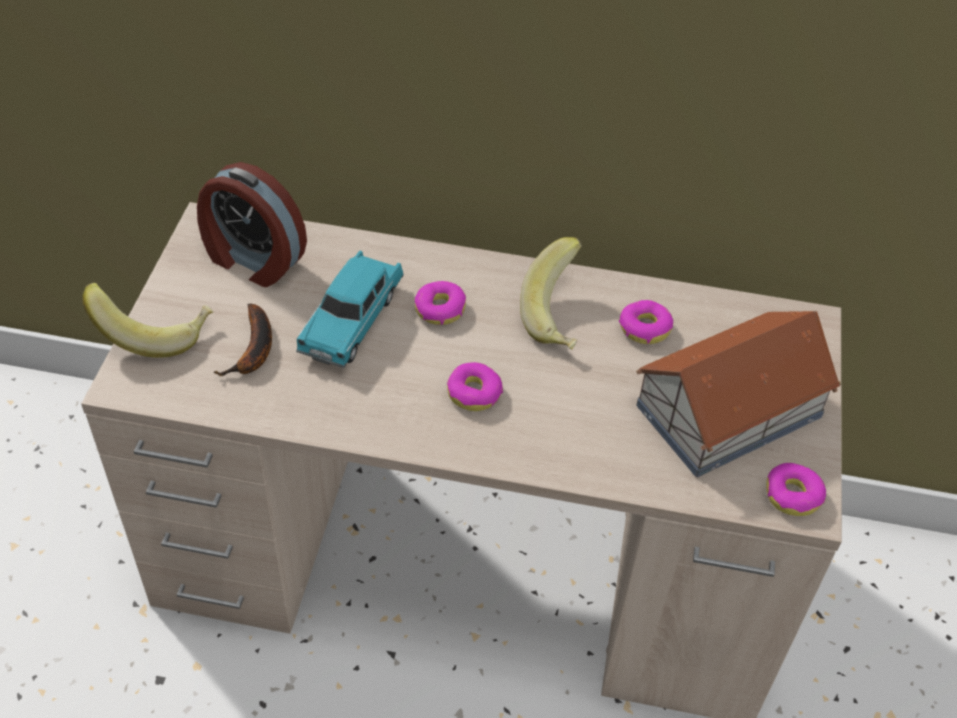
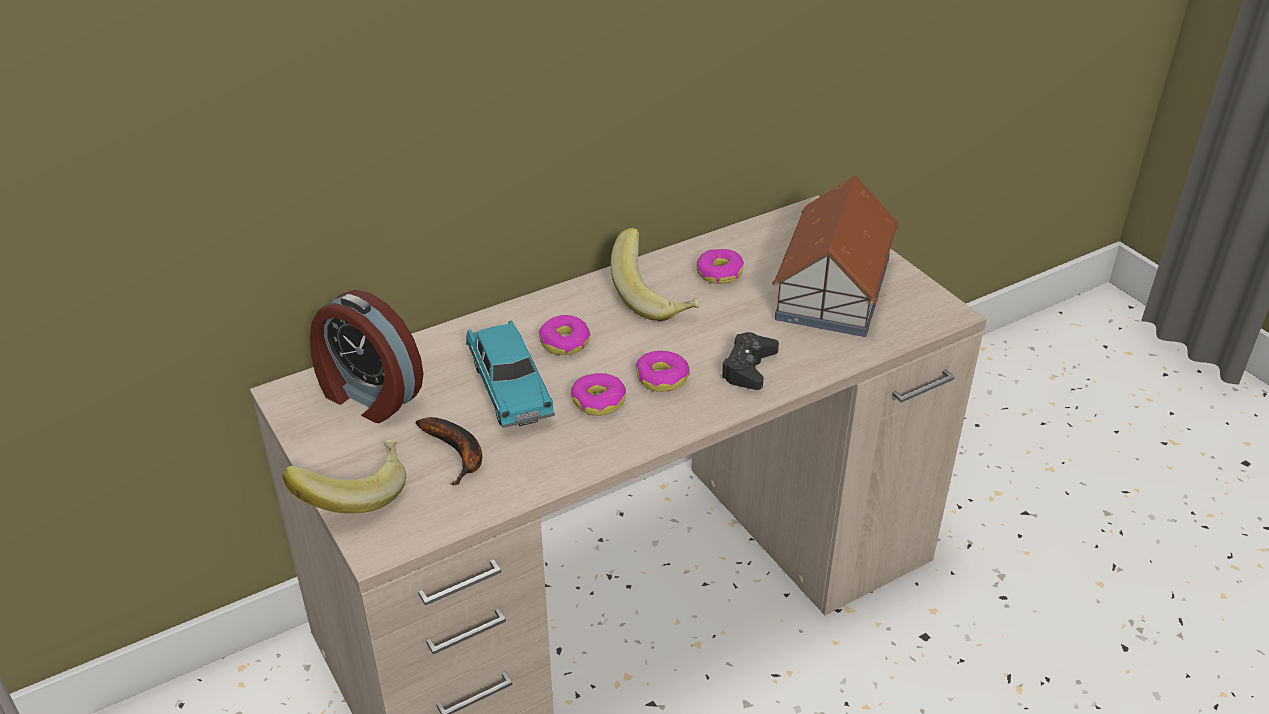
camera: 40 degrees left, 10 degrees down
(253, 260) = (368, 396): alarm clock -> alarm clock turned 45 degrees clockwise
(554, 433) = (748, 368): none -> black game controller
(793, 495) = (930, 311): donut -> donut (599, 401)

